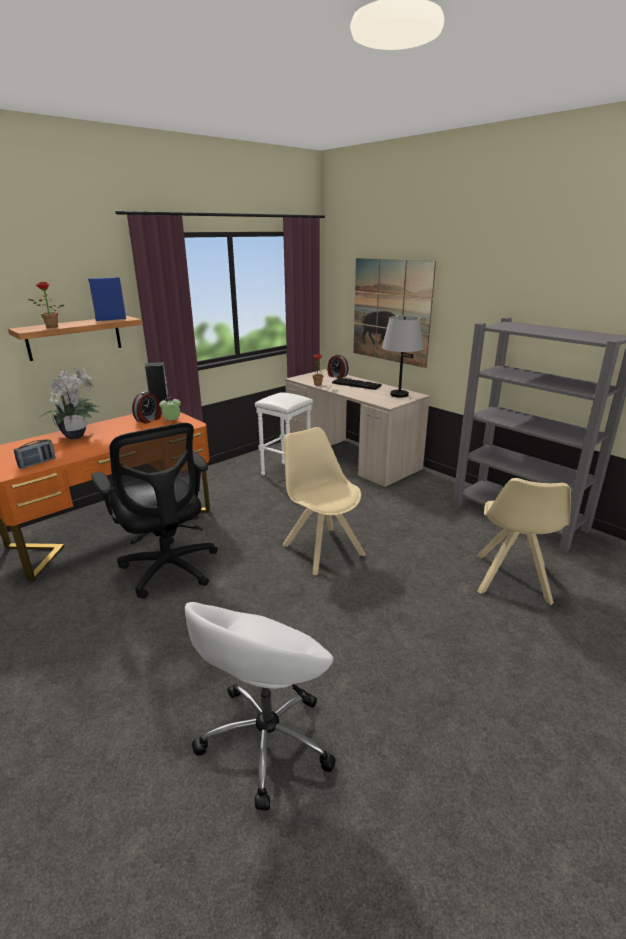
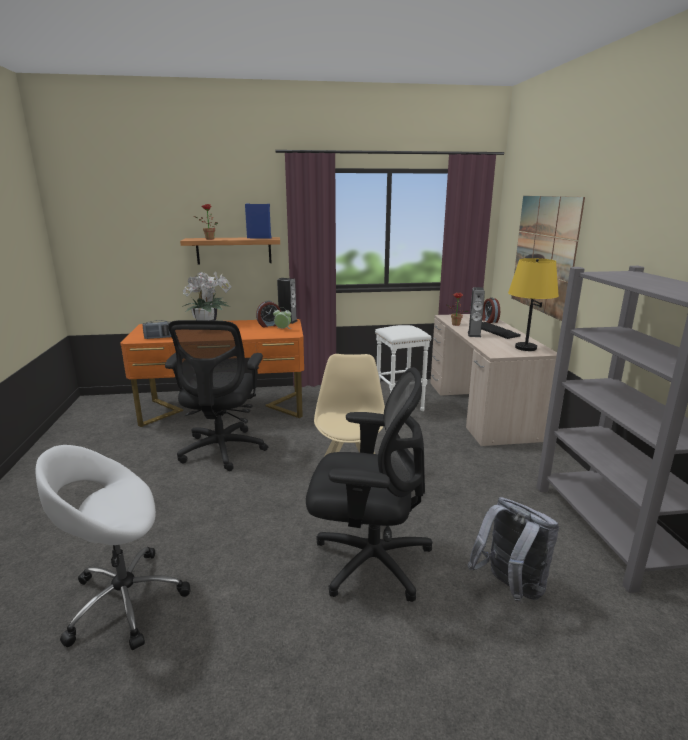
camera: 35 degrees right, 5 degrees down
(346, 390) = (474, 334): none -> speaker
(399, 394) = (525, 348): grey table lamp -> yellow table lamp
(412, 607) = (364, 562): none -> black office chair
(512, 579) = (509, 588): beige chair -> grey backpack

